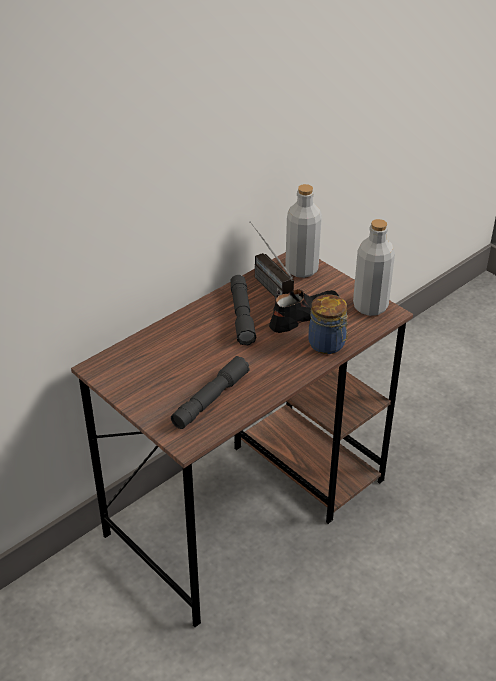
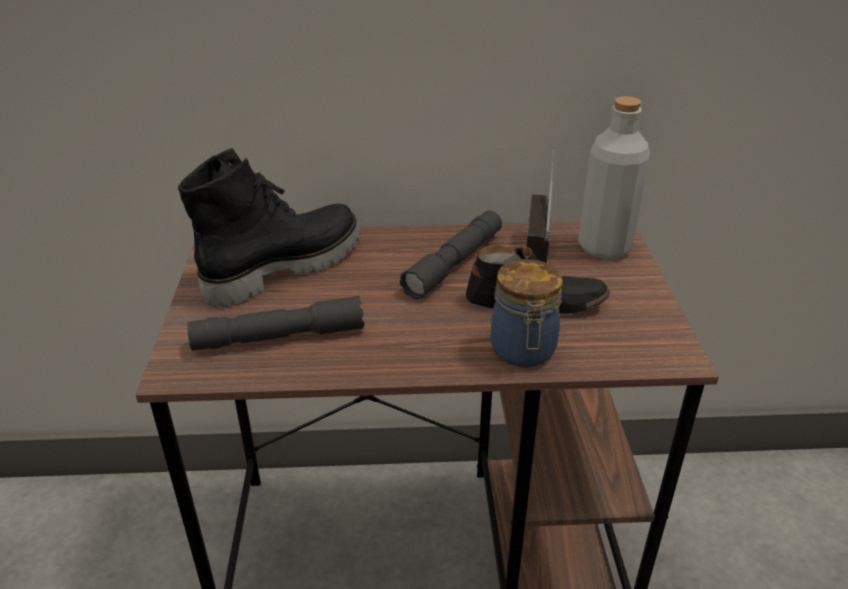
camera: 40 degrees right, 5 degrees down
(157, 364) = (283, 267): none -> black boot
(370, 306) = (653, 333): grey bottle -> none

